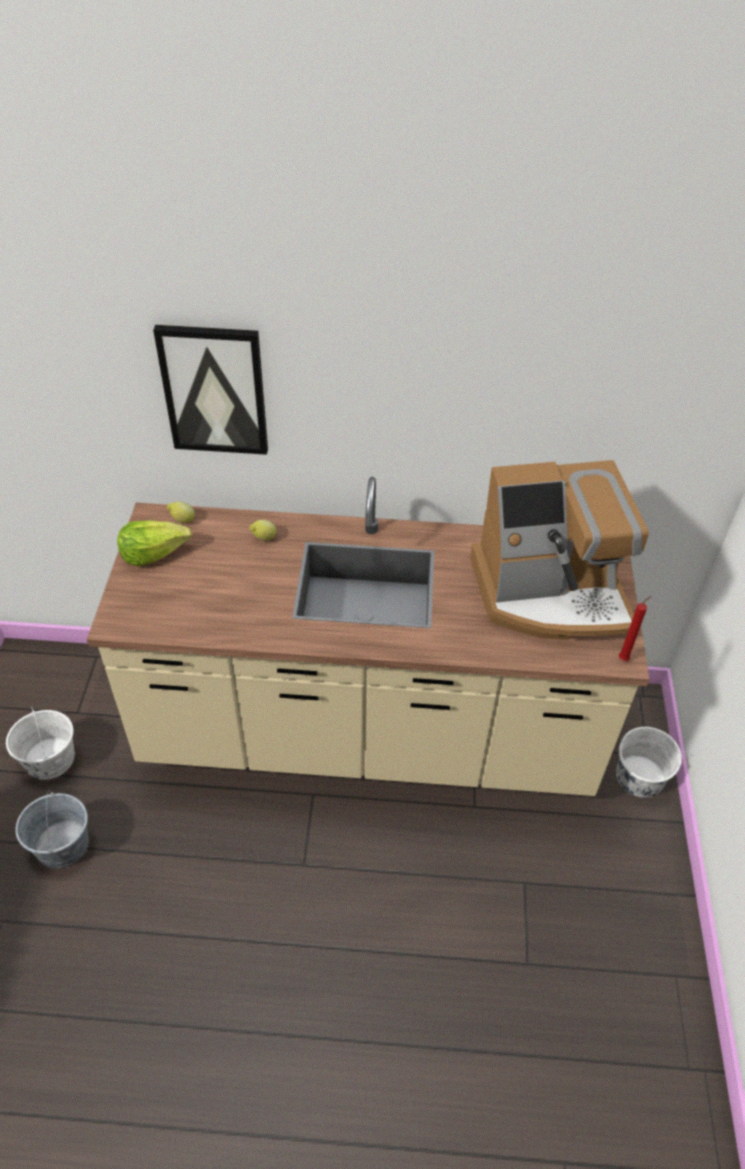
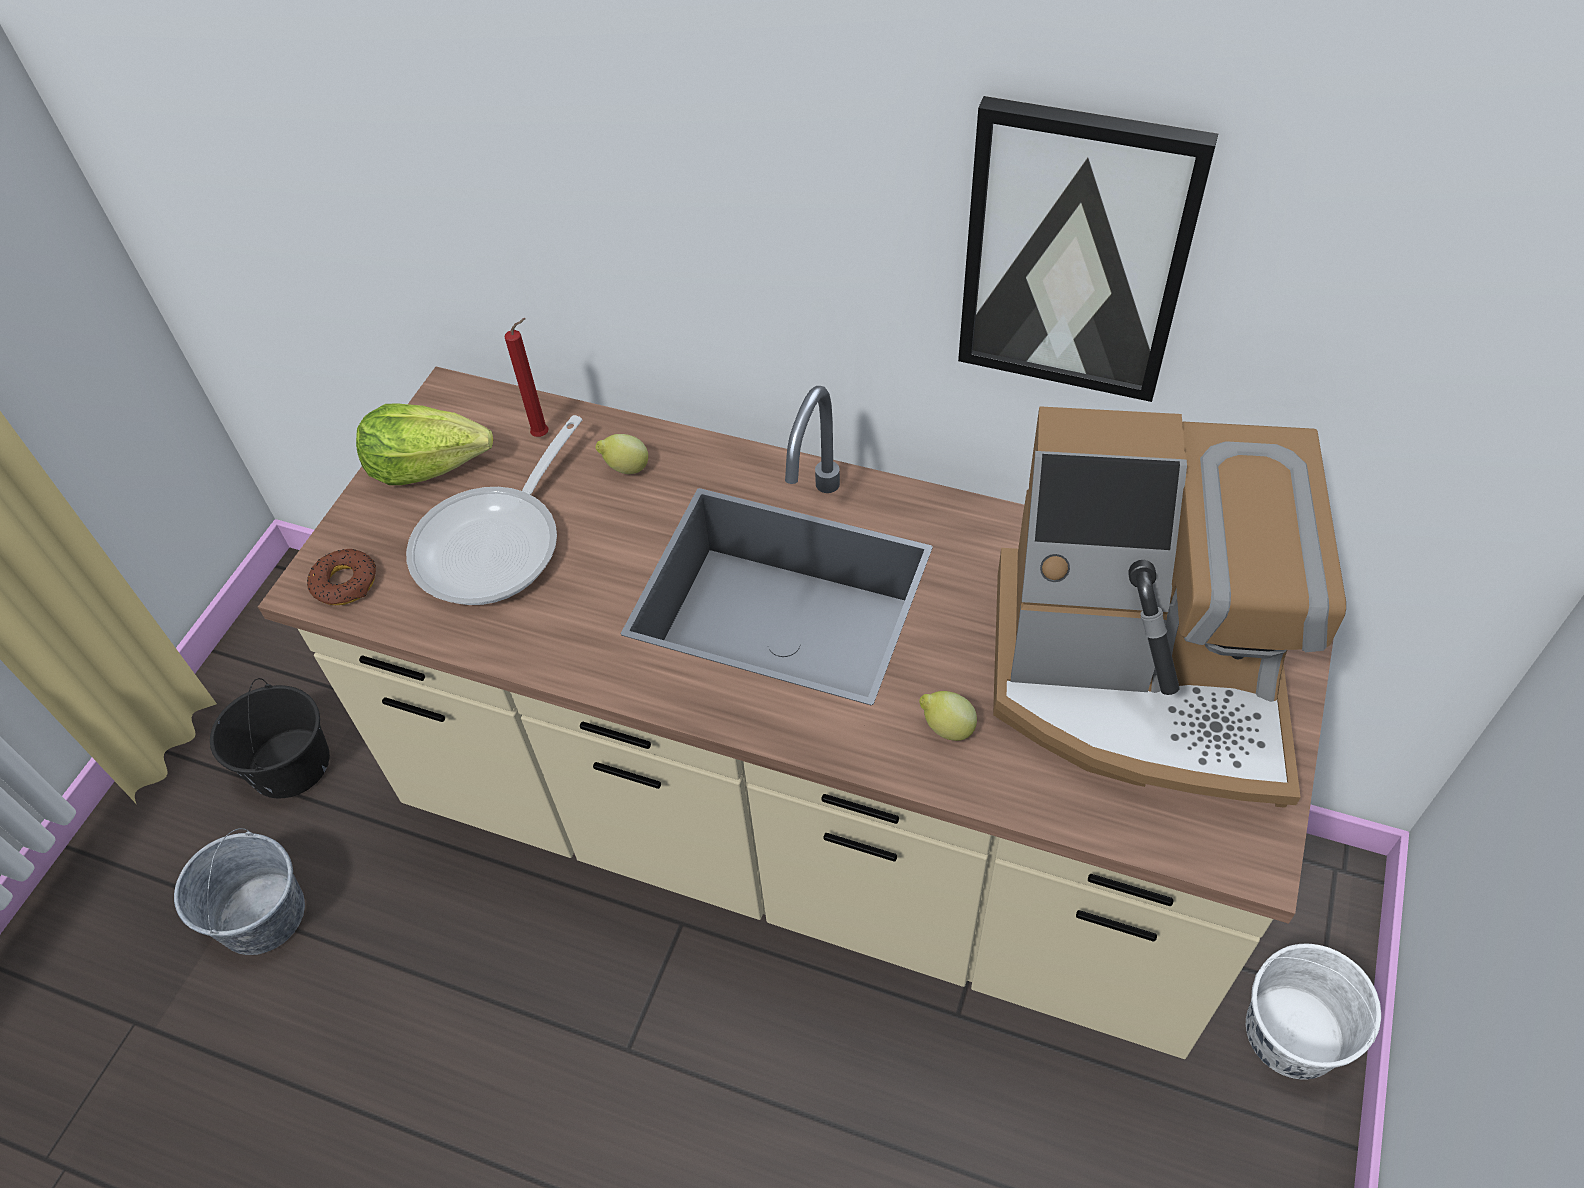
camera: 20 degrees right, 5 degrees up
(50, 758) = (290, 764): white bucket -> black bucket
(132, 619) = (345, 583): none -> donut
(182, 520) = (499, 412): lemon -> lemon (946, 728)
(208, 586) = (497, 544): none -> frying pan
(214, 390) = (543, 176): picture -> picture (1076, 254)
(624, 658) = (1254, 854): red candle -> red candle (544, 435)

